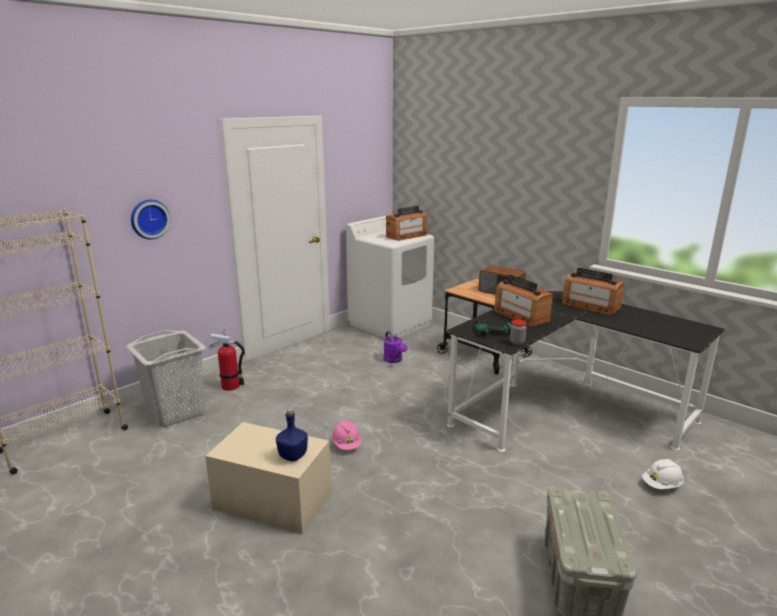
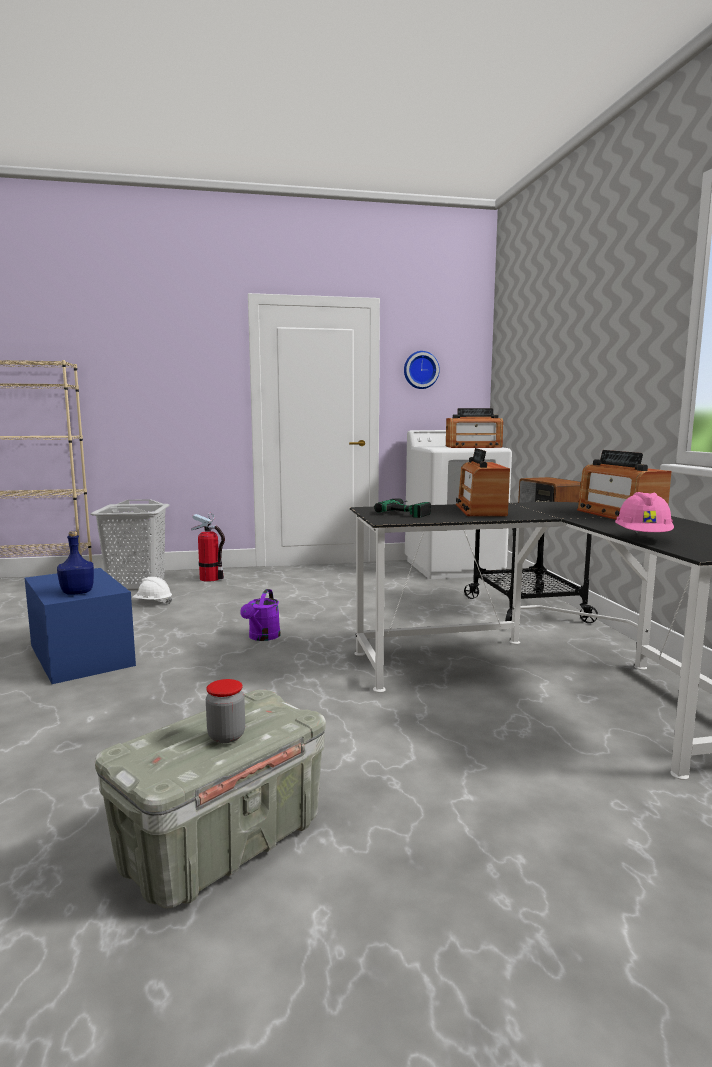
camera: 35 degrees right, 10 degrees down
(149, 219) = (158, 387): wall clock -> wall clock (420, 370)
(272, 501) = (81, 655): beige storage box -> blue storage box
(346, 445) = (221, 638): pink hard hat -> pink hard hat (643, 538)
(394, 360) = (401, 593): purple watering can -> purple watering can (262, 637)
(517, 342) = (407, 520): jar -> jar (226, 736)
(662, 485) = (562, 806): white hard hat -> white hard hat (152, 603)

